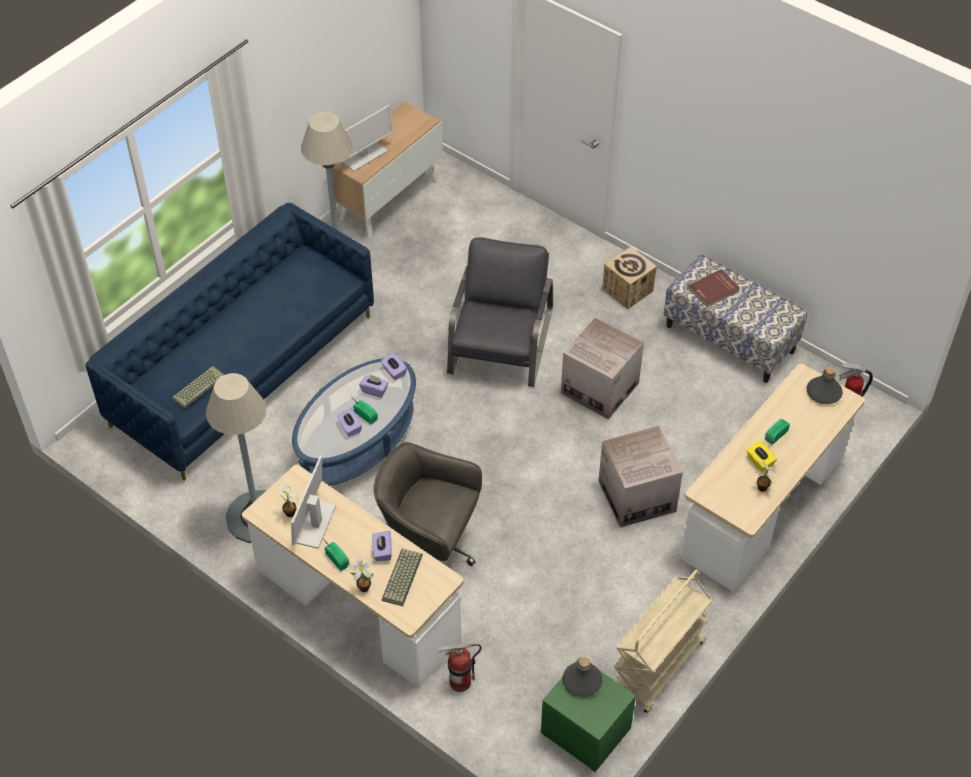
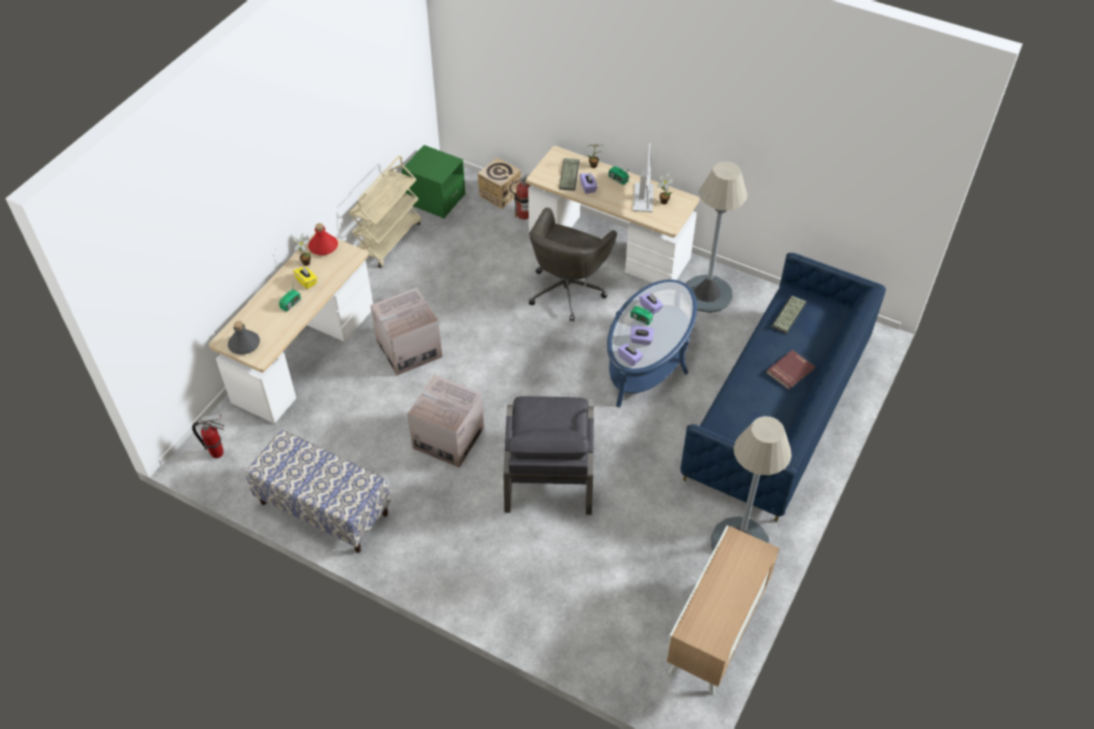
camera: 170 degrees right, 0 degrees up
(364, 156) = (741, 564): monitor -> none
(429, 549) = (567, 290): grey office chair -> grey office chair turned 105 degrees clockwise
(582, 681) = (437, 171): grey bottle -> none
(628, 290) = (429, 551): cardboard box -> cardboard box (500, 194)
(714, 290) = (338, 481): red book -> red book (789, 370)
(741, 508) = (323, 246): none -> red bottle

